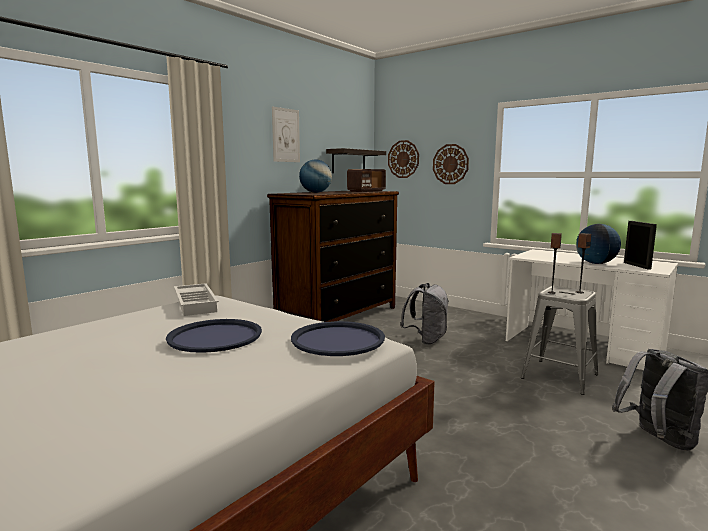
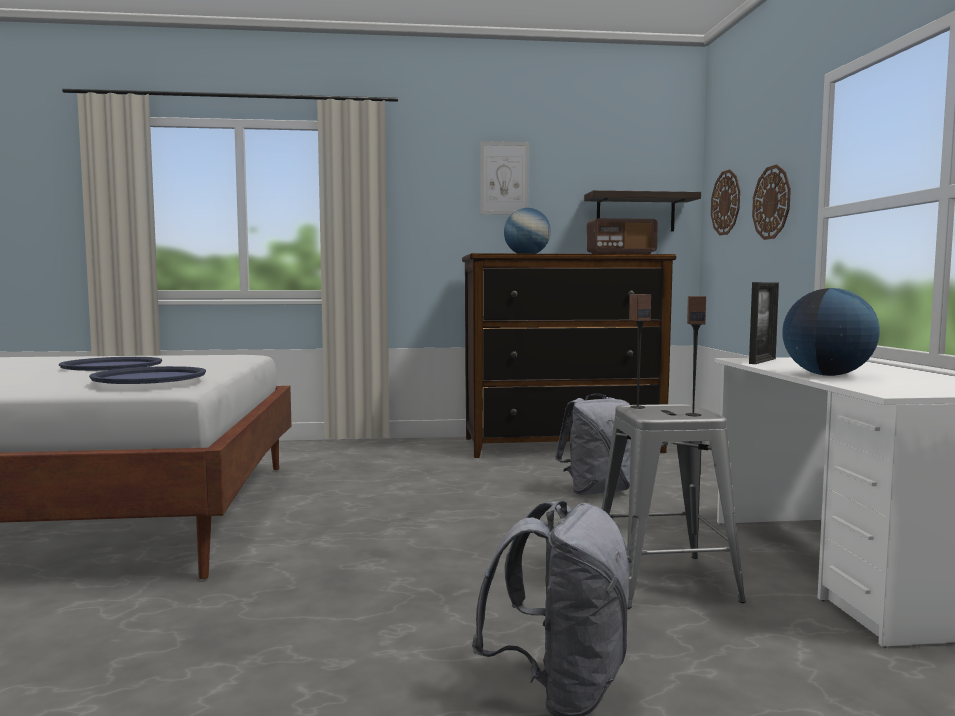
camera: 45 degrees right, 5 degrees down
(197, 304) = (214, 355): white tray -> none
(637, 266) = (901, 385): picture frame -> picture frame (762, 361)

